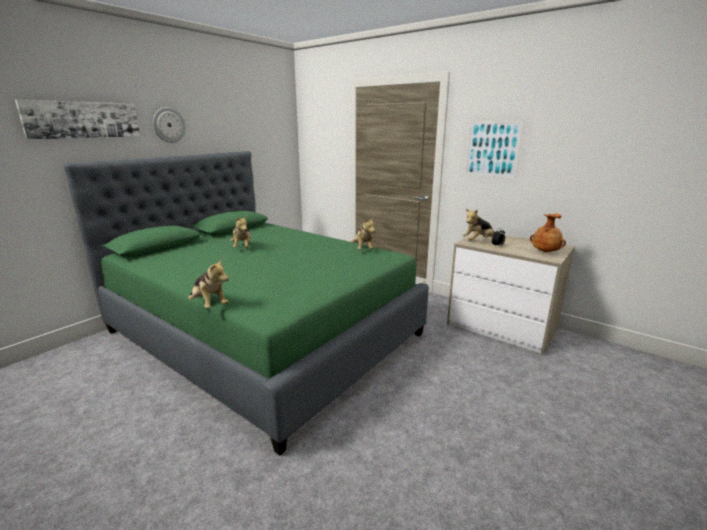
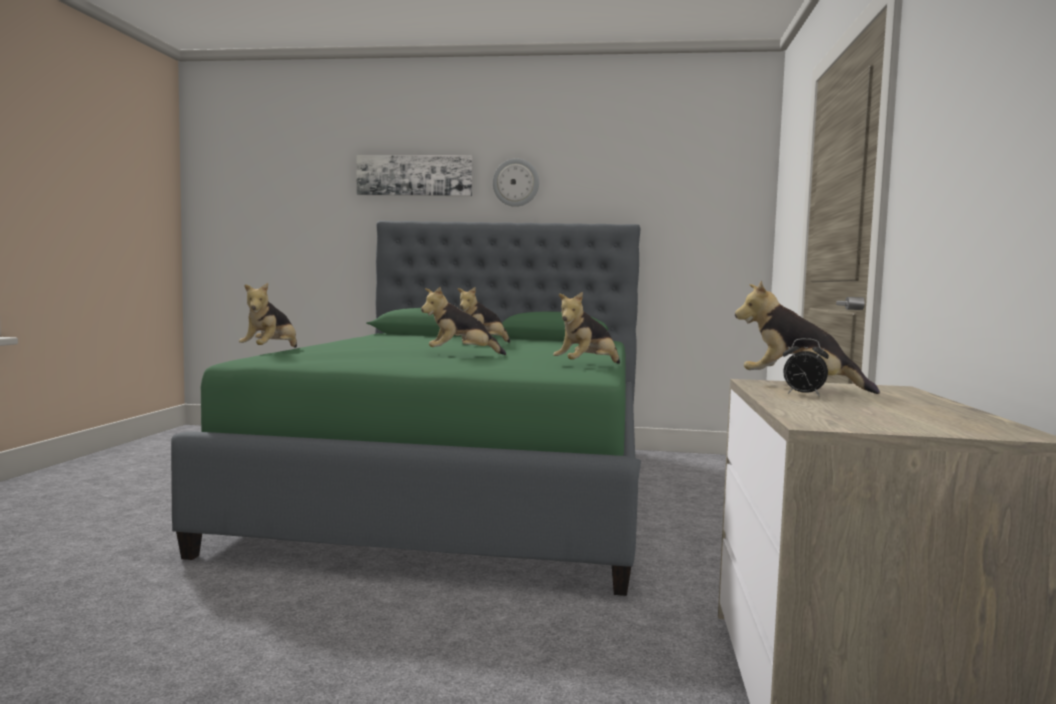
camera: 60 degrees right, 15 degrees down
(296, 261) = (460, 355): none -> plush toy
(492, 149) = (943, 135): picture -> none
(545, 252) = (876, 420): brown vase -> none

